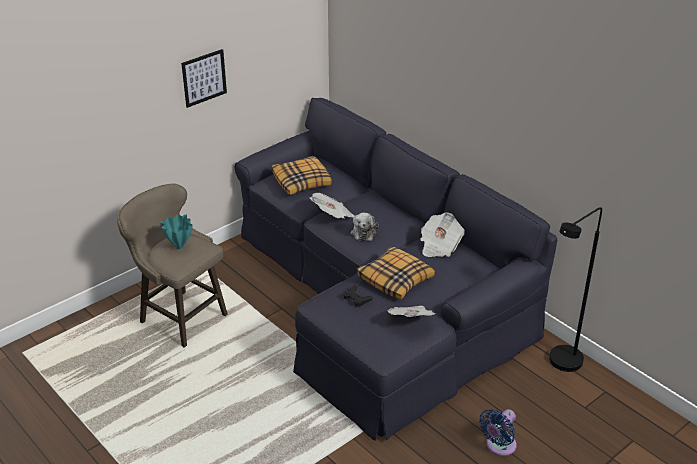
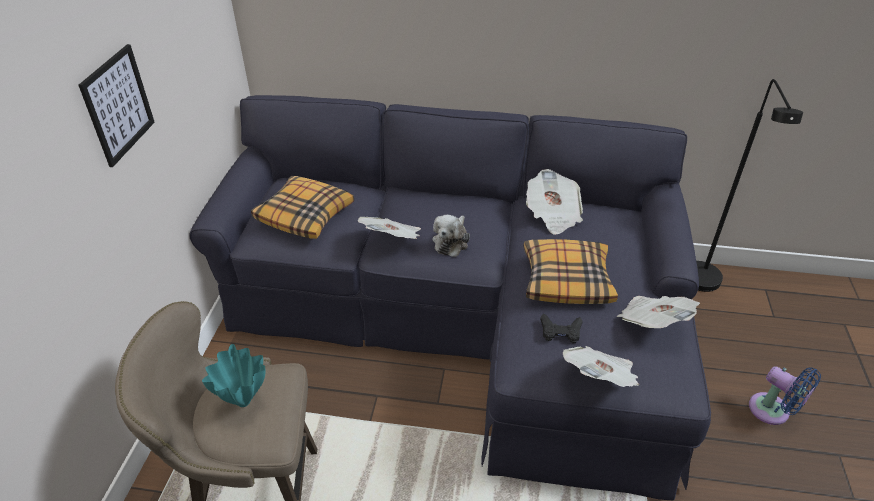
camera: 40 degrees left, 5 degrees up
(346, 326) = (600, 378): none -> newspaper
(363, 232) = (451, 242): plush toy -> plush toy turned 60 degrees clockwise
(499, 446) = (773, 412): blue fan -> blue fan turned 45 degrees counterclockwise

